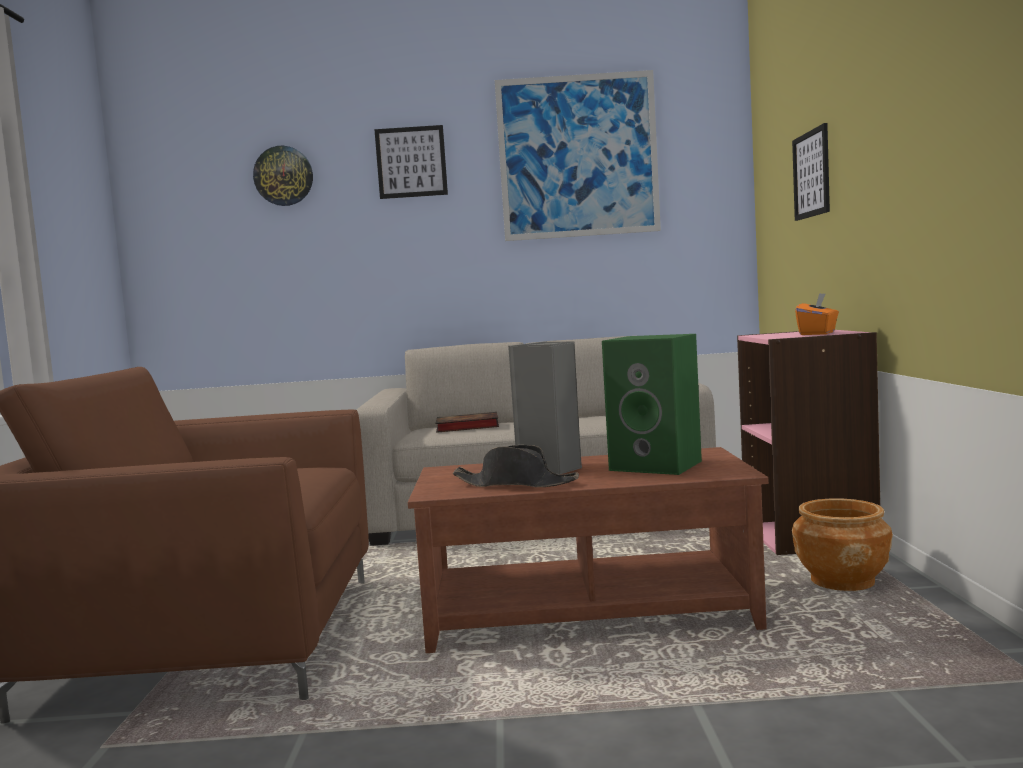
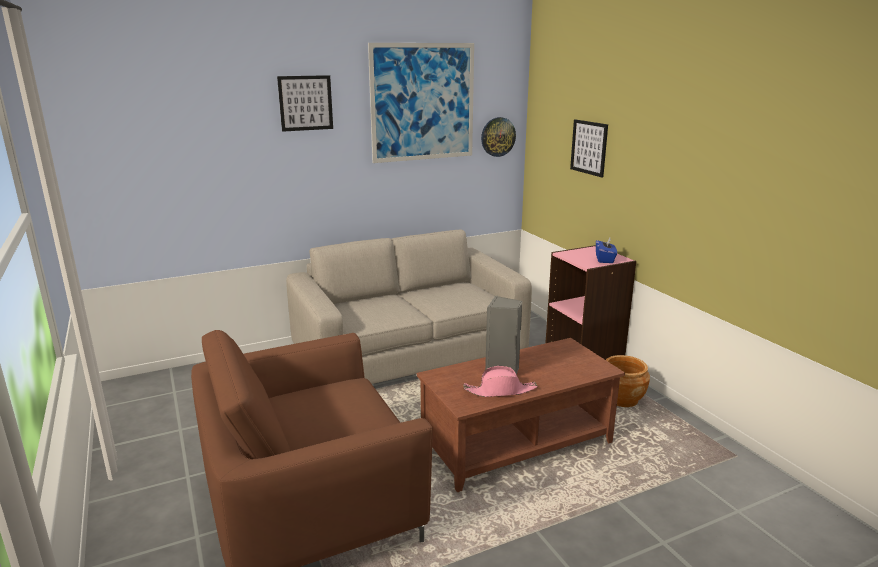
camera: 25 degrees left, 15 degrees up
(283, 176) = (202, 111): wall clock -> wall clock (498, 137)
(465, 427) = (372, 308): book -> none
(516, 484) = (500, 391): black hat -> pink hat
(658, 465) = (558, 363): green speaker -> none
(818, 333) = (605, 259): orange tissue box -> blue tissue box

